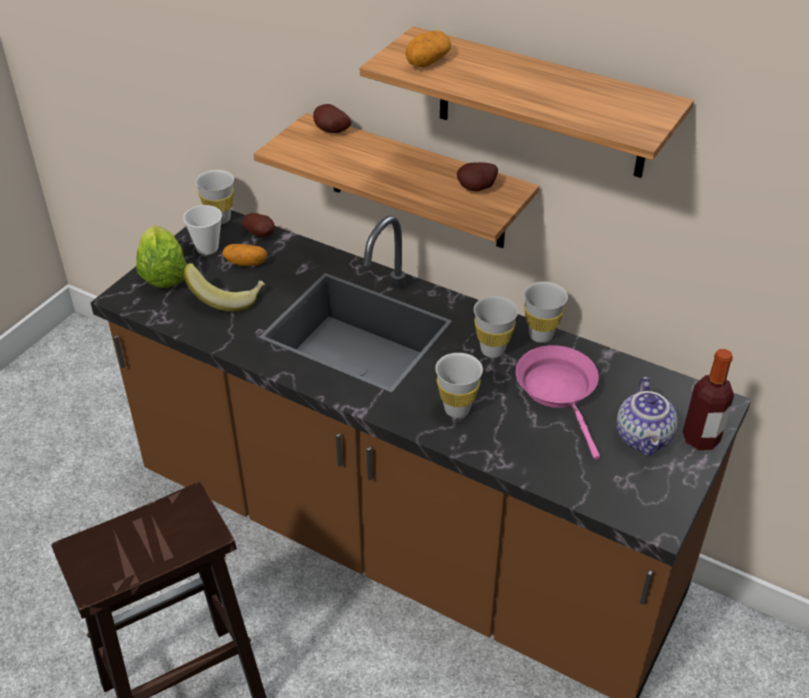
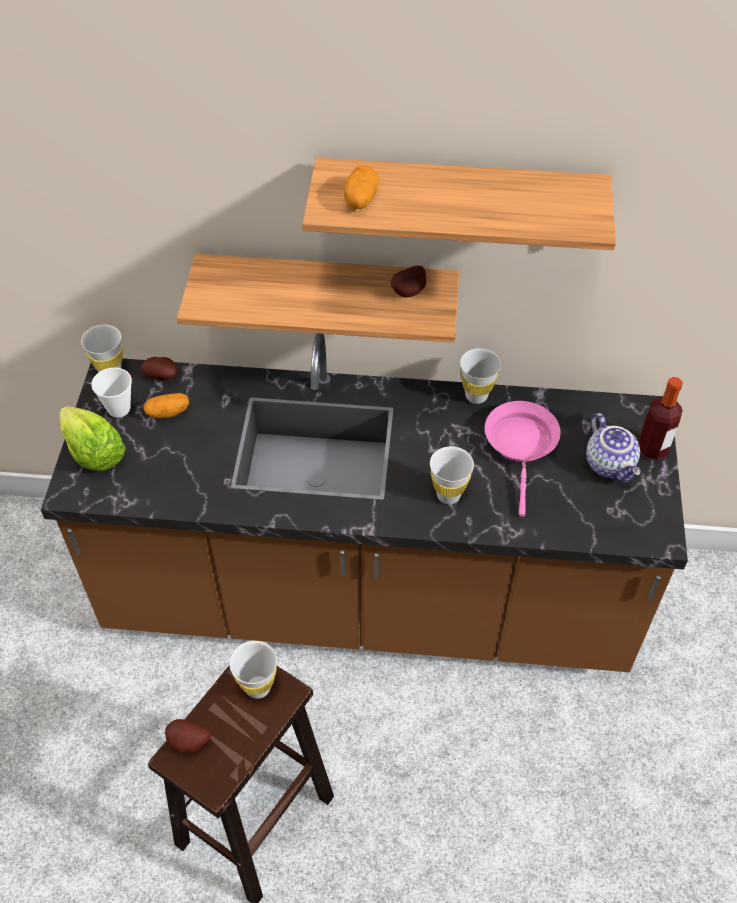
camera: 25 degrees left, 10 degrees up
(227, 298) = (174, 457): banana -> none
(330, 132) = (234, 269): potato -> potato (188, 743)
(492, 350) = (444, 425): white cup -> white cup (258, 687)
(559, 391) = (521, 446): pink frying pan -> pink frying pan turned 45 degrees clockwise

